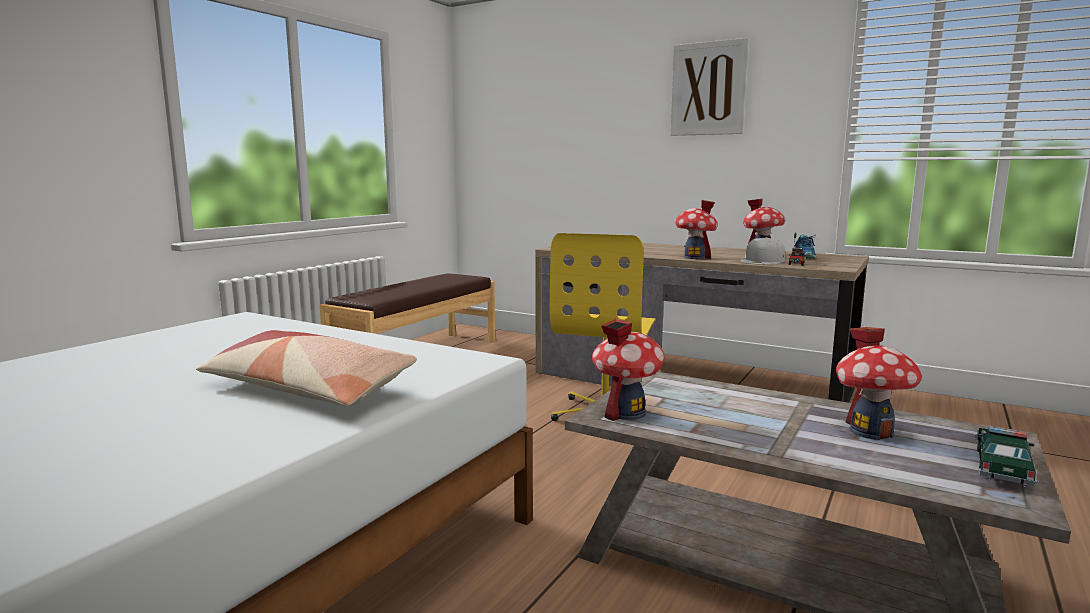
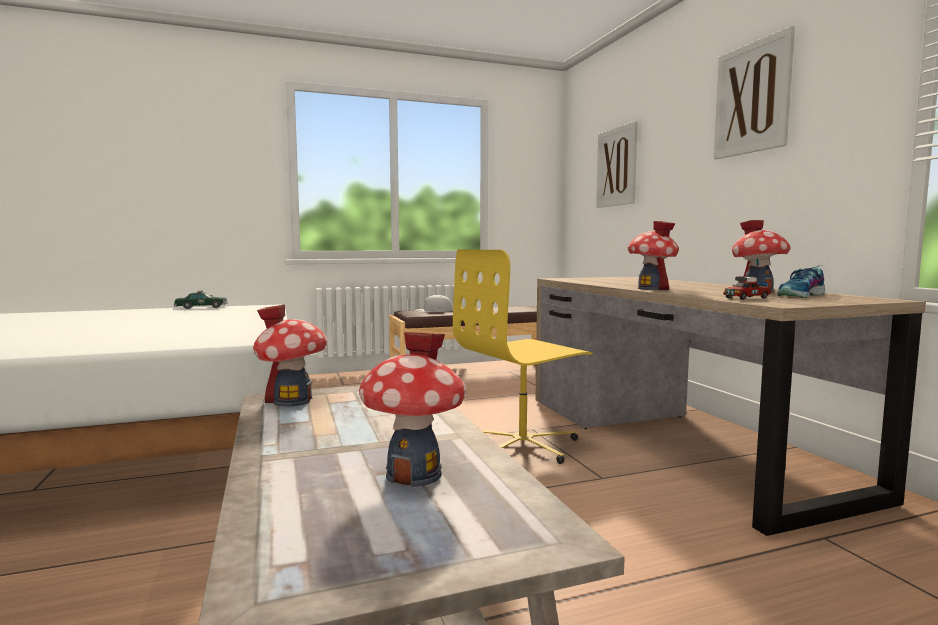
camera: 40 degrees right, 5 degrees down
(308, 389) = (130, 336): pillow -> none
(543, 127) = (616, 167): none -> picture
(763, 261) = (716, 294): white cap -> white cap (433, 310)
(1002, 467) = (407, 559): toy car -> toy car (201, 307)

